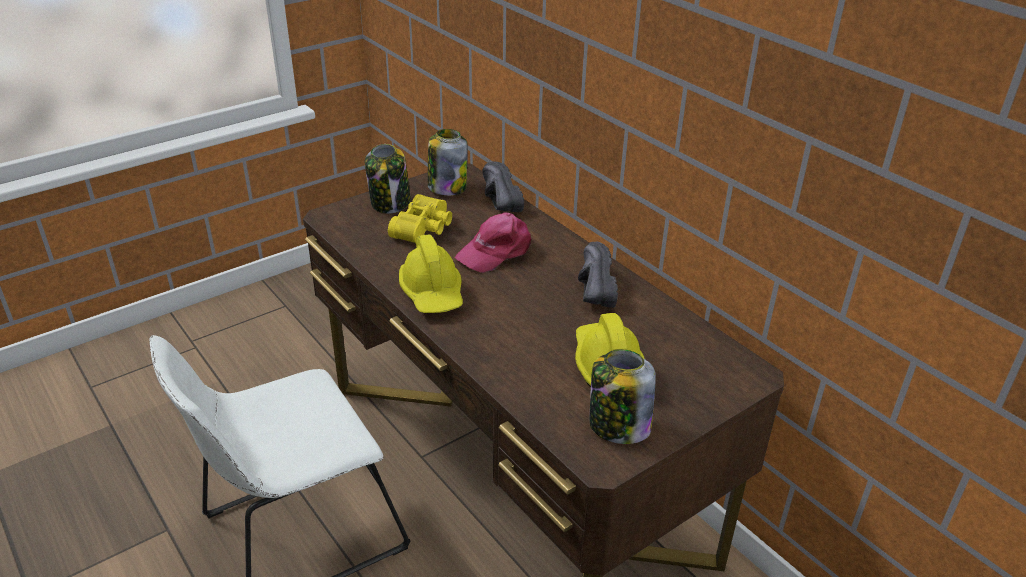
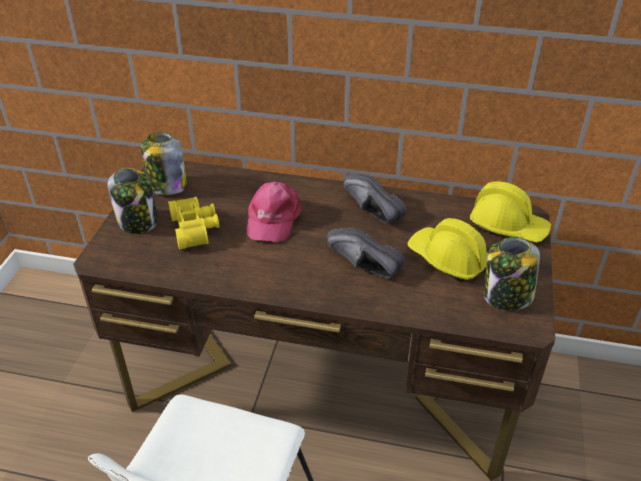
camera: 40 degrees left, 5 degrees up
(432, 293) = (271, 276): yellow hard hat -> yellow hard hat (508, 226)
(496, 200) = (219, 178): black shoe -> black shoe (361, 266)

